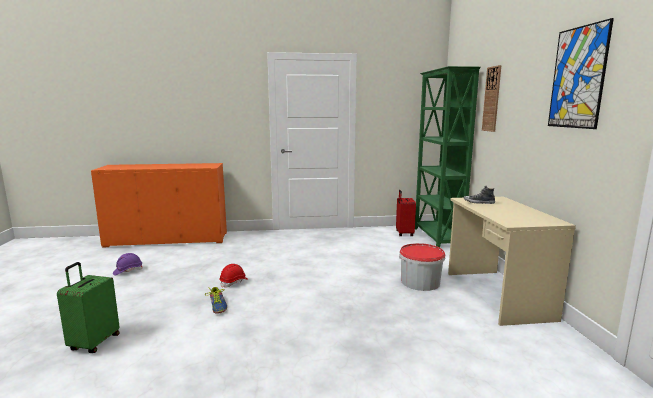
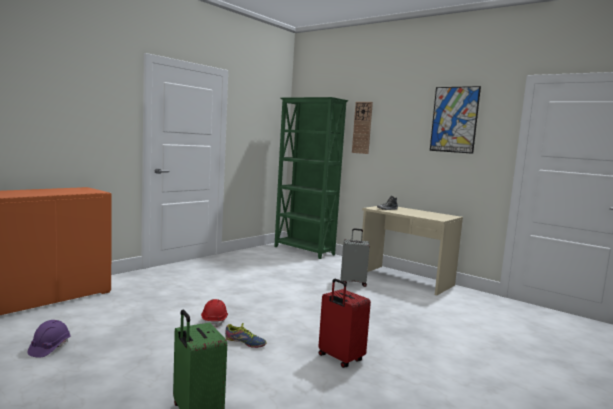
camera: 45 degrees left, 5 degrees down
(404, 233) = (274, 252): red suitcase -> red suitcase (339, 359)
(420, 282) = (353, 283): bucket -> grey suitcase

